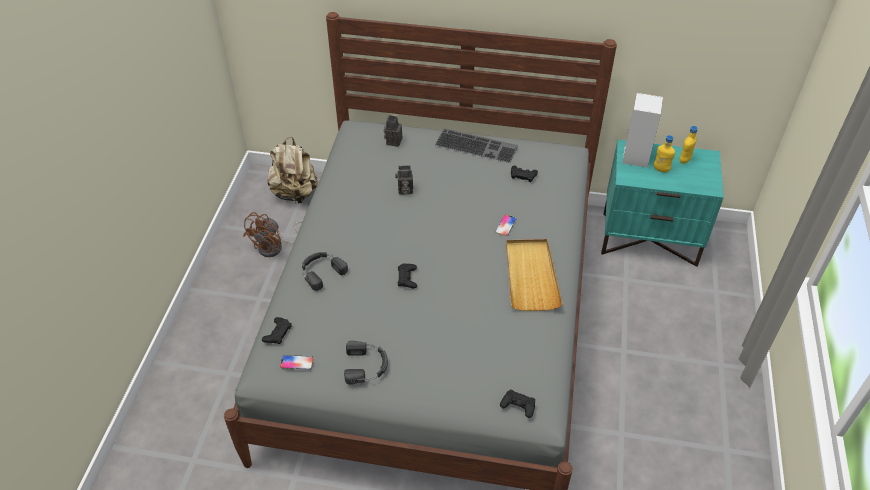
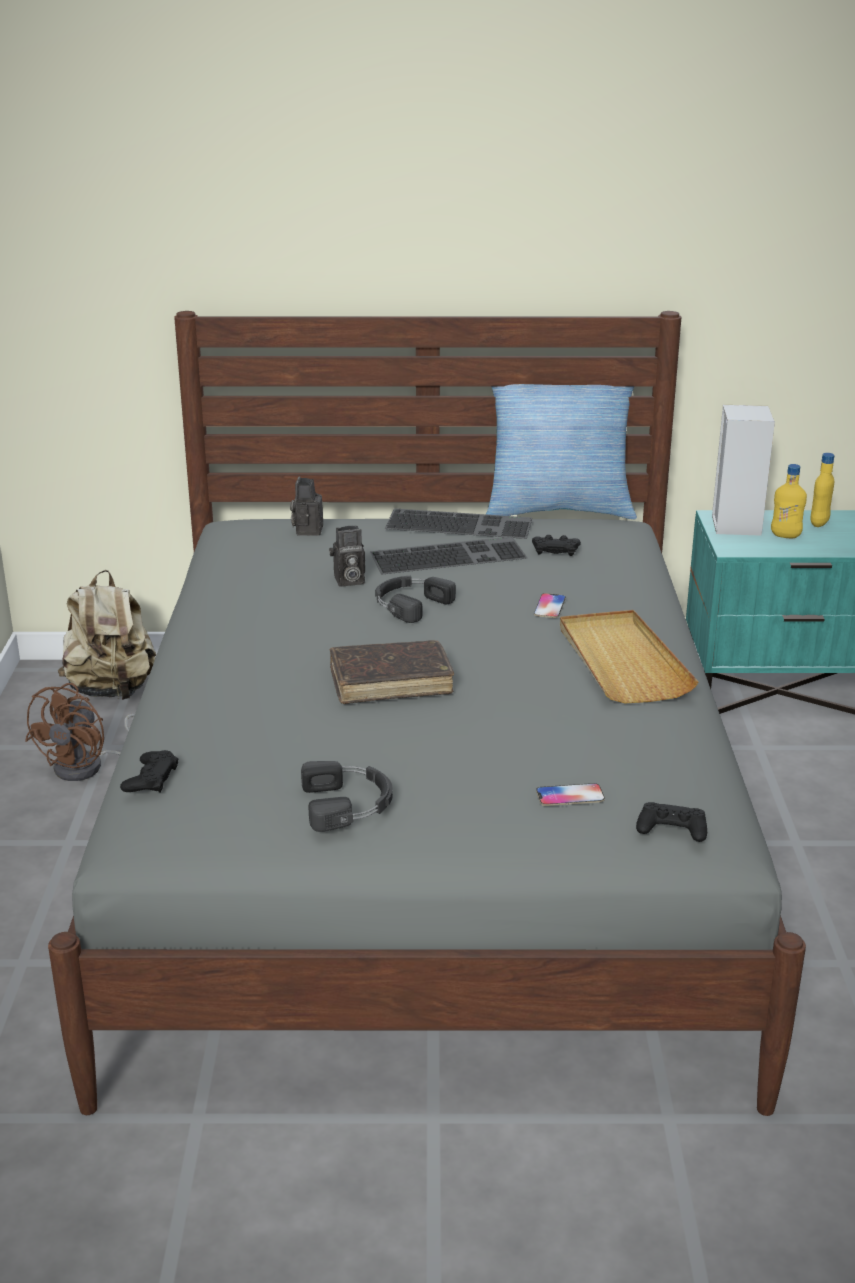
camera: 10 degrees left, 20 degrees down
(296, 362) = (201, 814): phone -> phone (570, 796)
(321, 271) = (219, 689): black headphones -> black headphones (409, 604)
(407, 278) = (390, 682): black game controller -> brown book
(463, 173) = (449, 555): none -> keyboard
(536, 135) = (558, 510): none -> pillow

